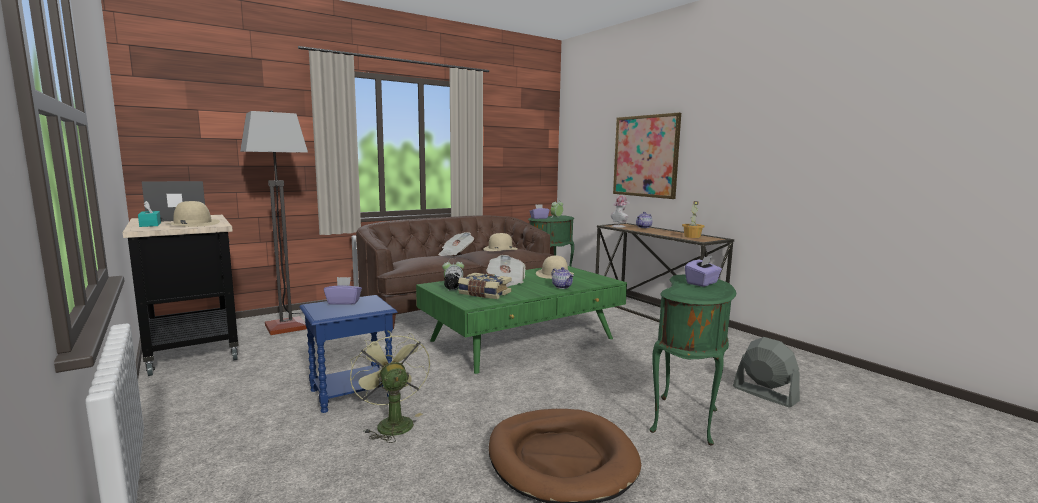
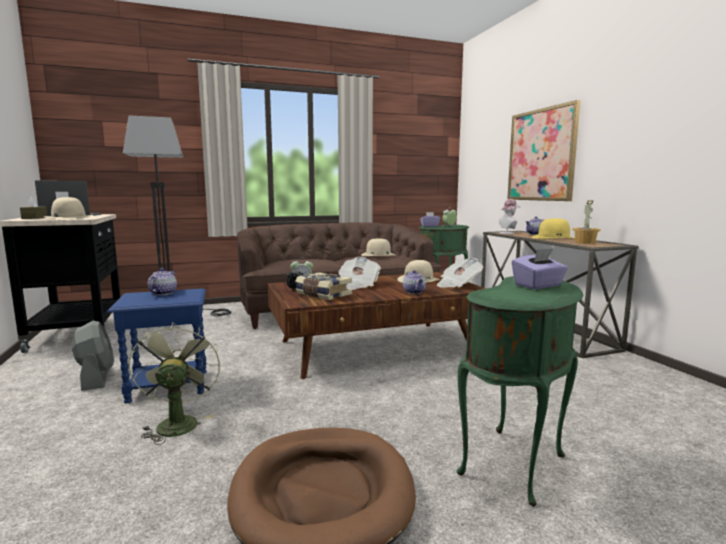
camera: 15 degrees right, 0 degrees up
(150, 224) = (34, 218): turquoise tissue box -> brown tissue box
(344, 302) = (163, 293): purple tissue box -> teapot
(455, 254) = (329, 257): newspaper -> newspaper (458, 285)
(523, 340) = (376, 348): green coffee table -> brown coffee table
(663, 231) = (553, 237): none -> yellow hat
(764, 394) = (645, 442): grey fan -> grey fan (96, 378)

